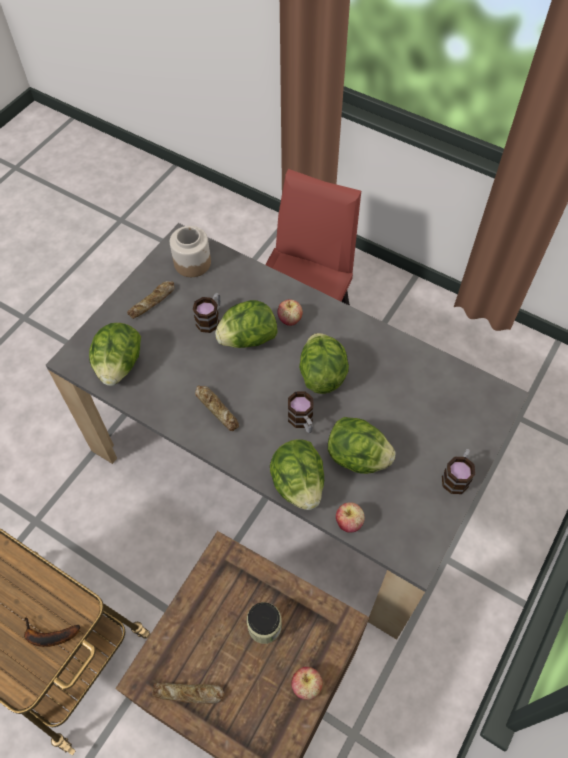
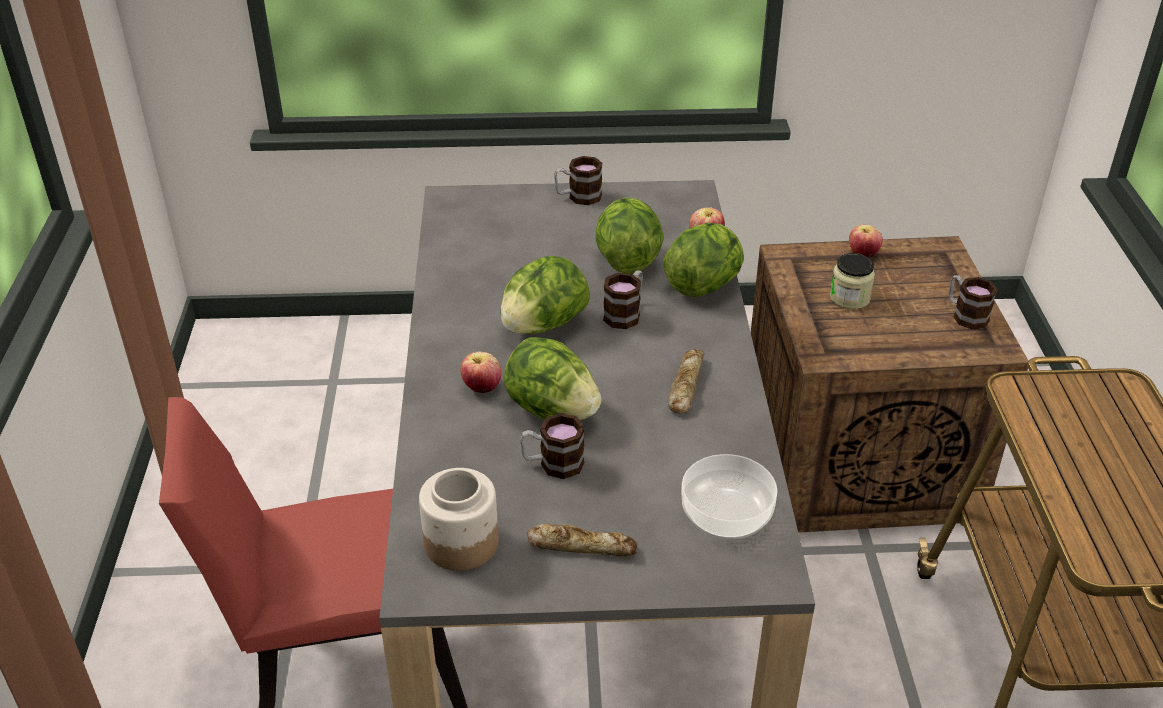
camera: 125 degrees left, 20 degrees down
(48, 636) = (1068, 395): banana -> none
(119, 365) = (725, 515): lettuce -> bowl
(189, 694) = (965, 315): bread -> mug

